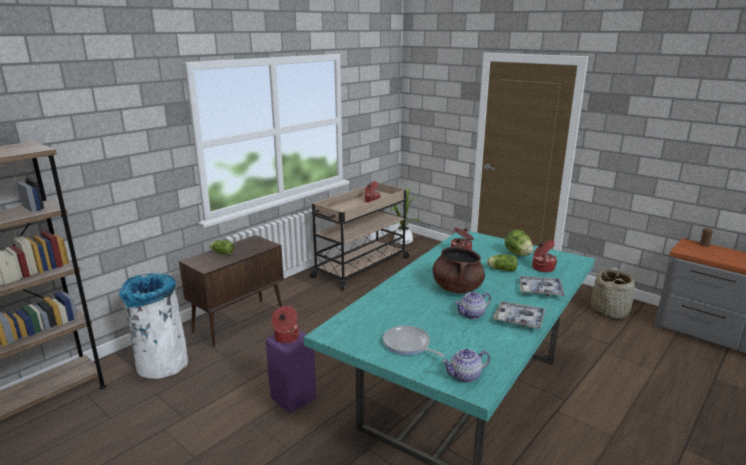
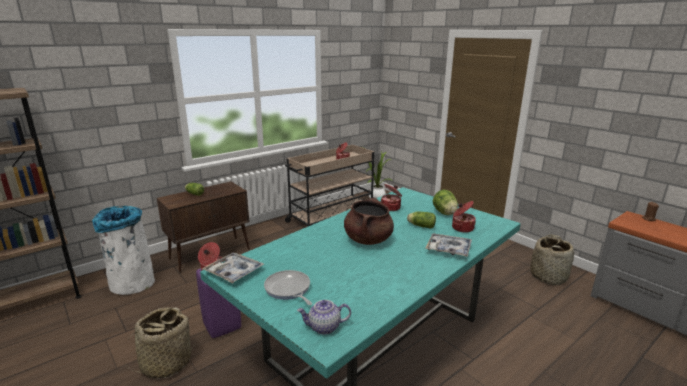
camera: 10 degrees right, 0 degrees up
(249, 444) = (166, 363): none -> basket
(472, 314) = (367, 266): teapot -> none
(519, 319) = (411, 275): tray -> tray (234, 272)

